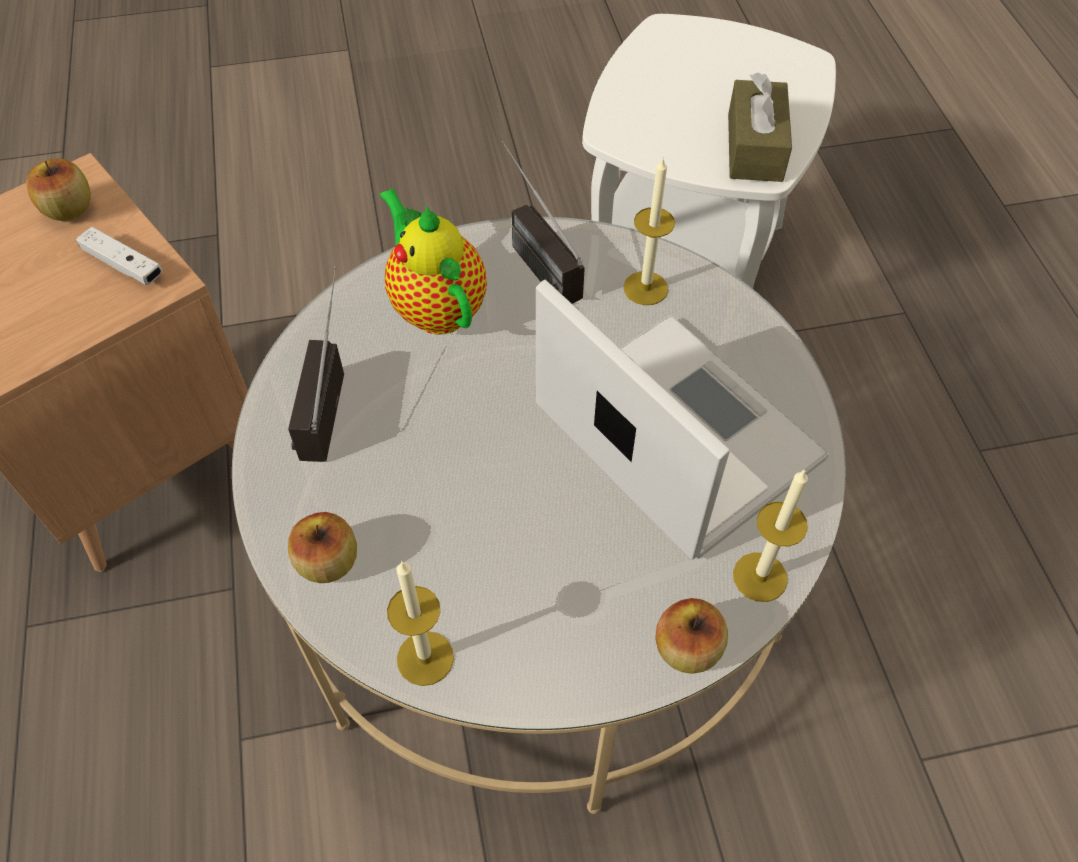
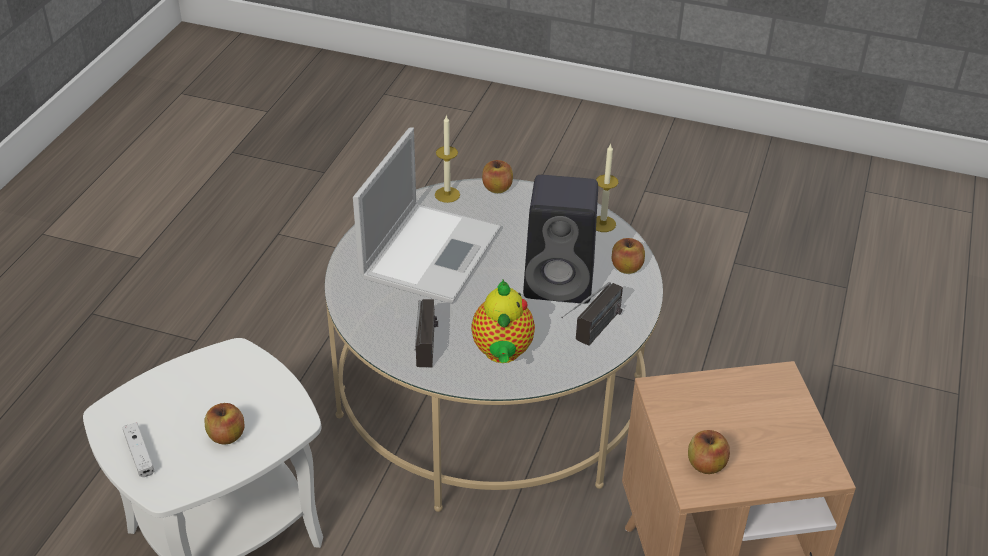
camera: 150 degrees left, 15 degrees down
(123, 265) = (680, 409): white game controller -> white game controller (139, 454)
(424, 472) = (561, 282): none -> black speaker
(645, 288) = (380, 314): candle -> none
(667, 90) = (227, 436): none -> apple
(673, 431) = (431, 251): laptop -> laptop turned 150 degrees counterclockwise
(754, 147) = (222, 369): brown tissue box -> none

